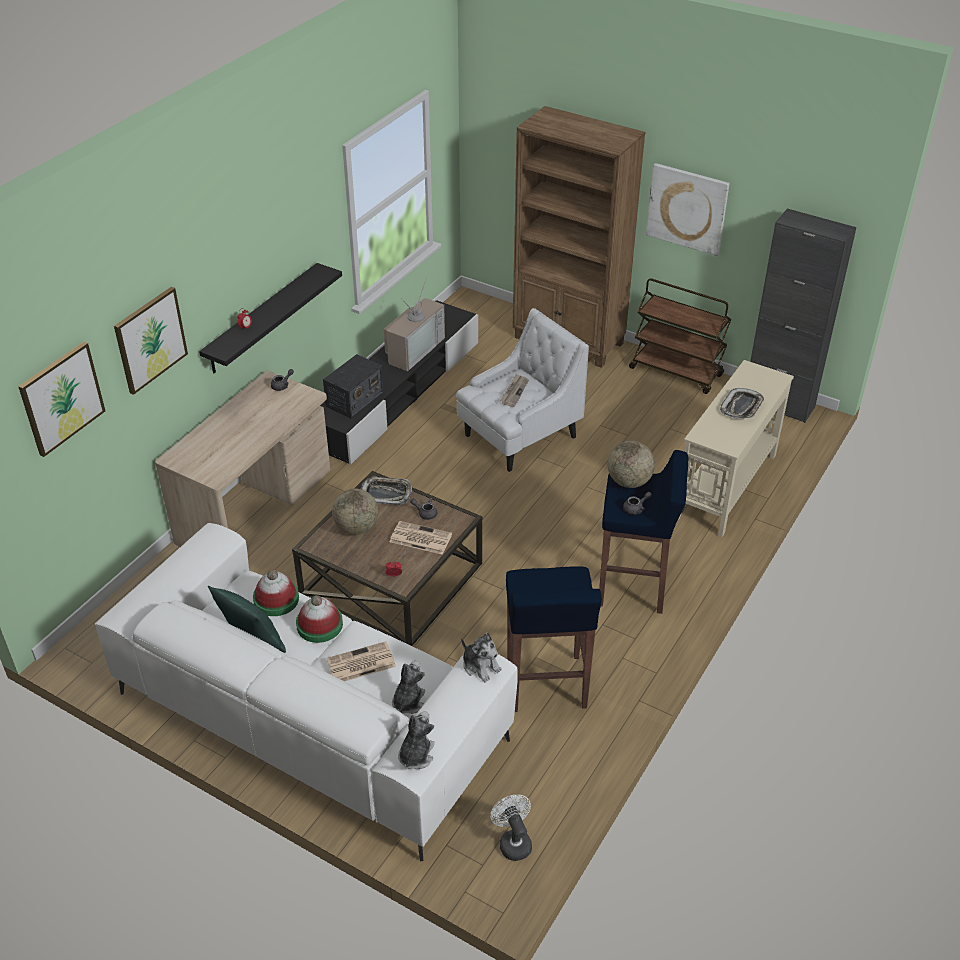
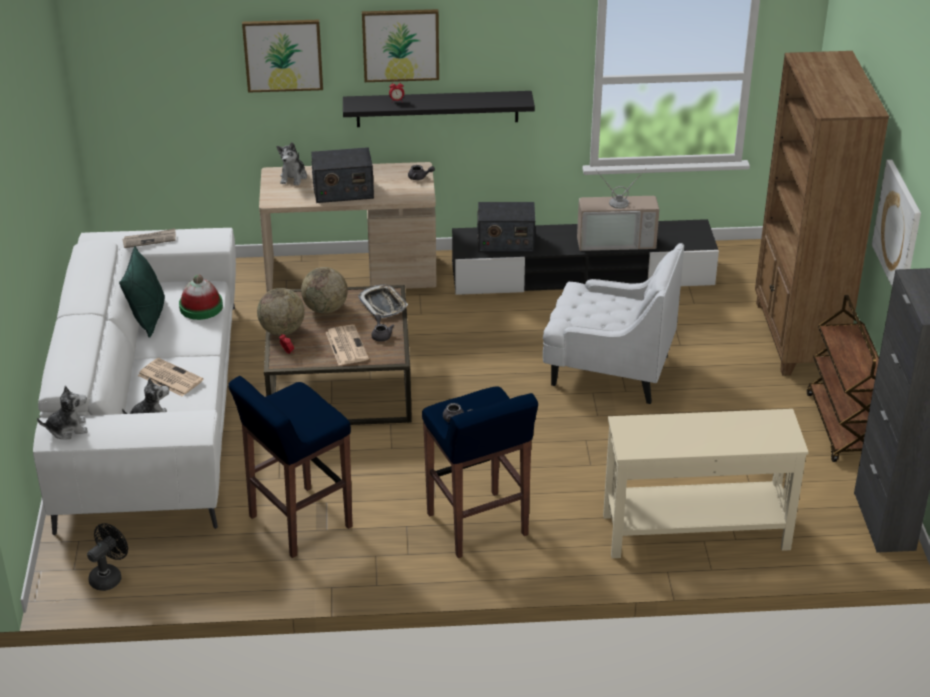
camera: 55 degrees right, 5 degrees down
(61, 398) = (171, 54): picture -> picture (400, 45)
(251, 433) = (343, 191): none -> radio
(319, 625) = (193, 340): hat -> none
(480, 666) = (191, 422): plush toy -> plush toy (293, 177)
(513, 842) = (109, 576): white fan -> black fan
(514, 391) = (601, 310): newspaper -> newspaper (150, 240)
(629, 481) = (491, 401): globe -> globe (282, 330)
(742, 407) = (706, 434): tray -> none

